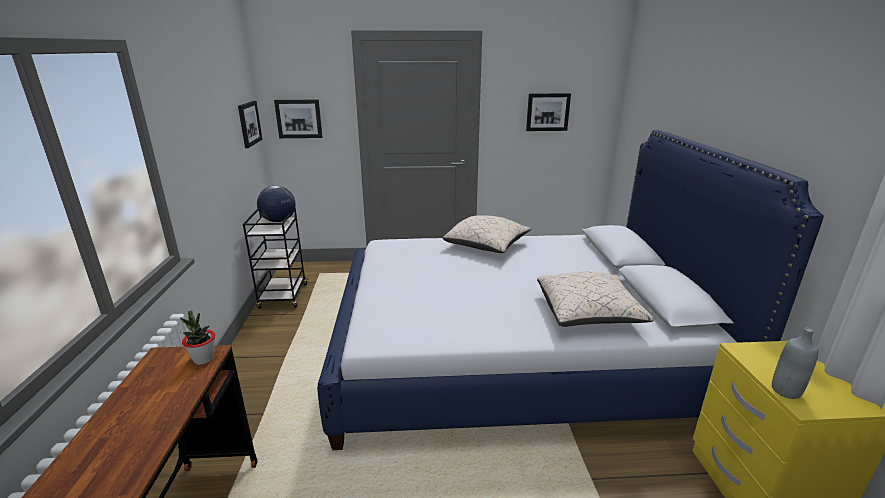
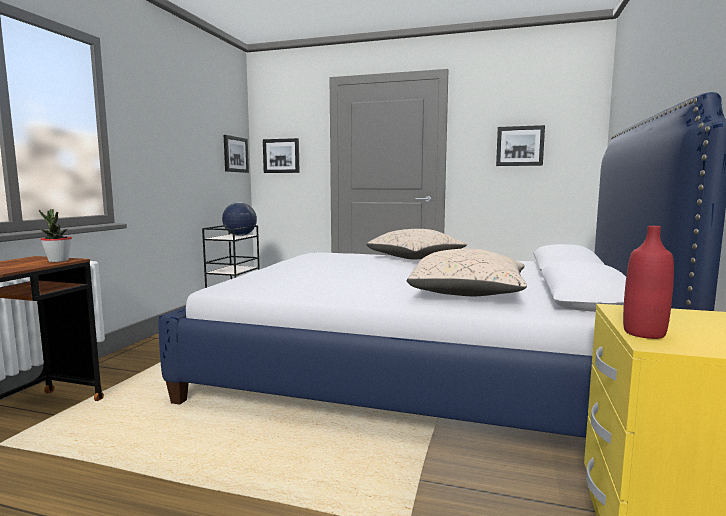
camera: 20 degrees right, 15 degrees down
(785, 391) = (644, 333): grey bottle -> red bottle

